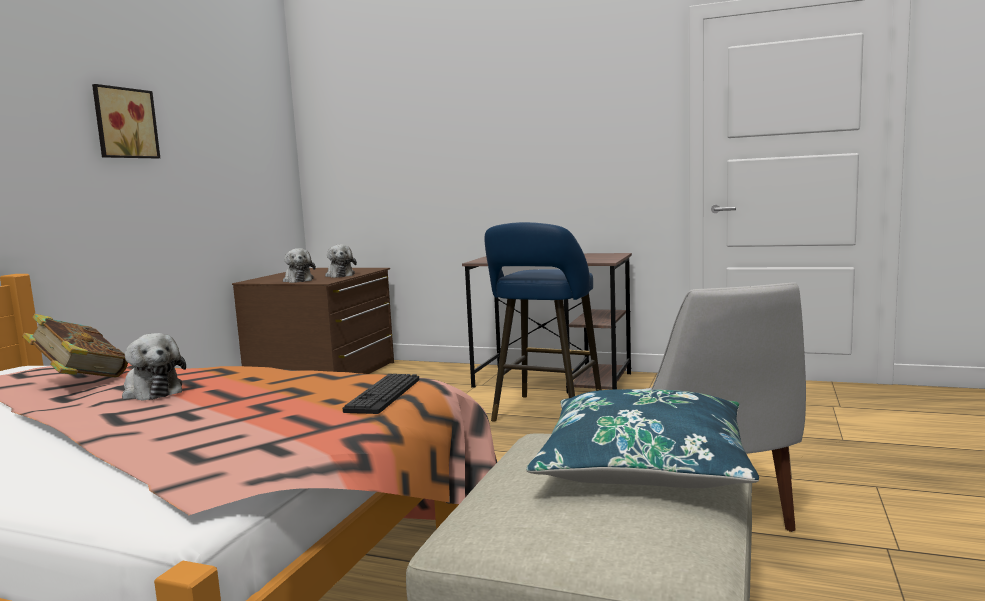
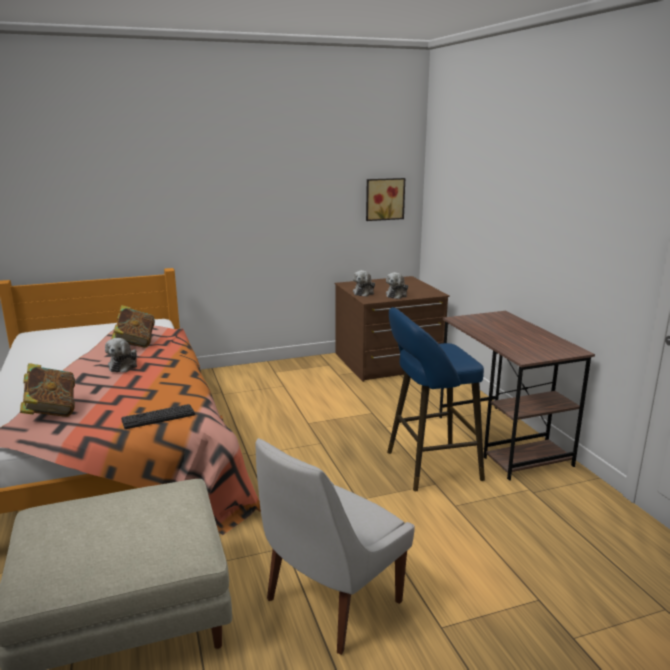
camera: 50 degrees right, 10 degrees up
(124, 123) = (257, 176): picture -> picture (384, 199)
(192, 449) = (51, 411): none -> book
(643, 464) = (148, 532): blue pillow -> none

